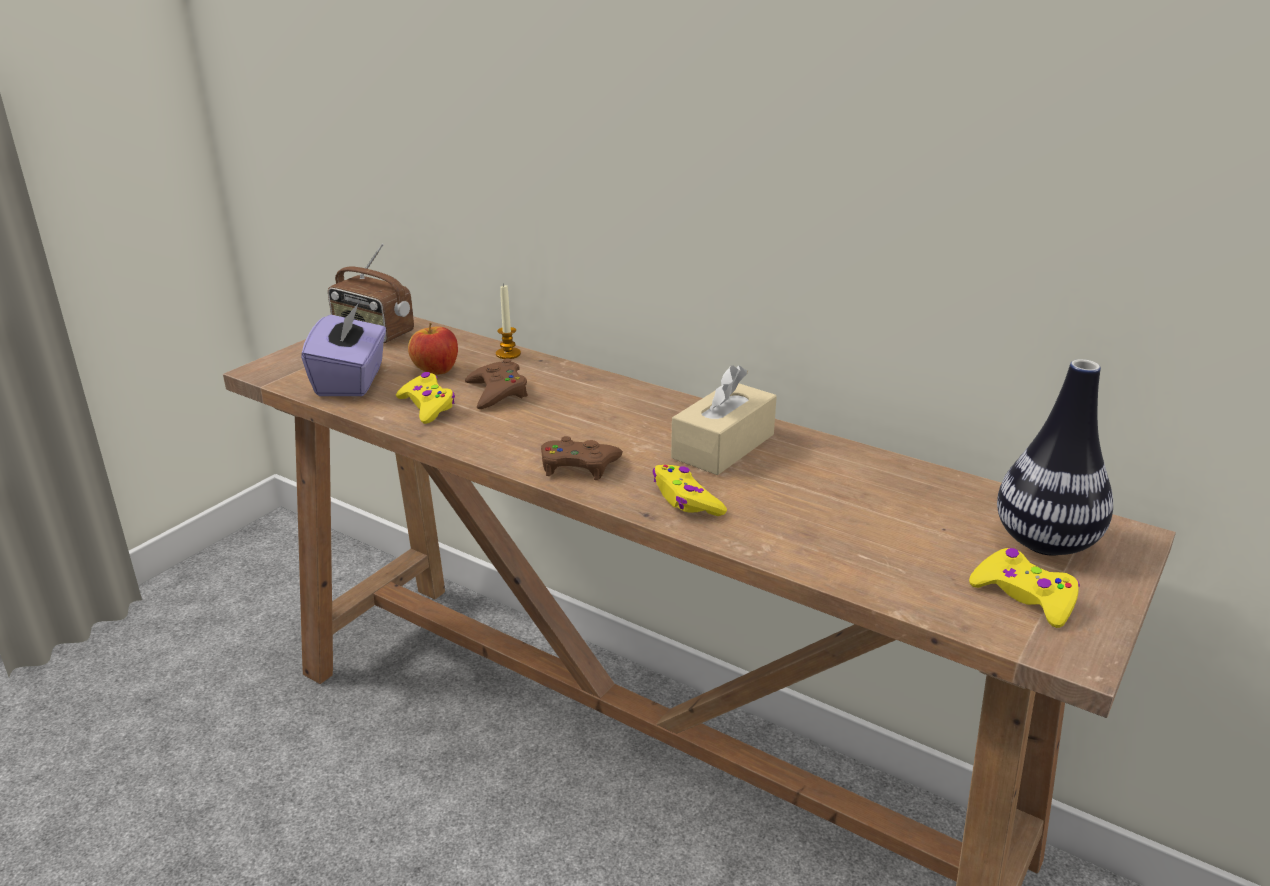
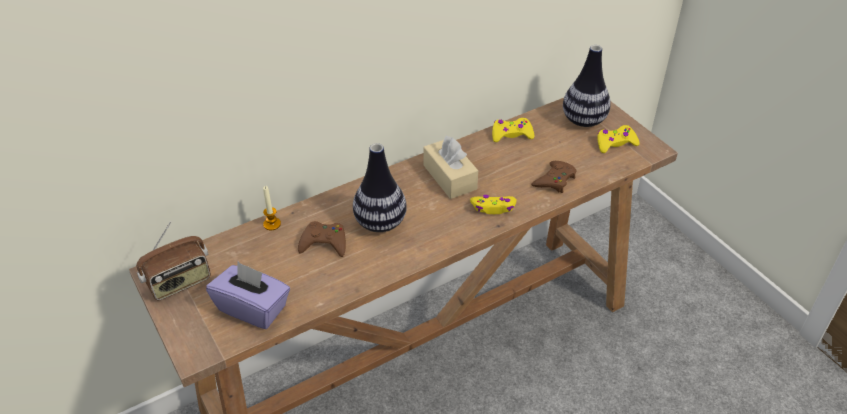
camera: 65 degrees left, 15 degrees up
(427, 406) = (321, 278): yellow game controller -> yellow game controller (511, 134)
(436, 371) = (271, 263): apple -> none
(568, 418) = (380, 223): none -> vase
(578, 466) = (436, 235): brown game controller -> brown game controller (554, 180)

